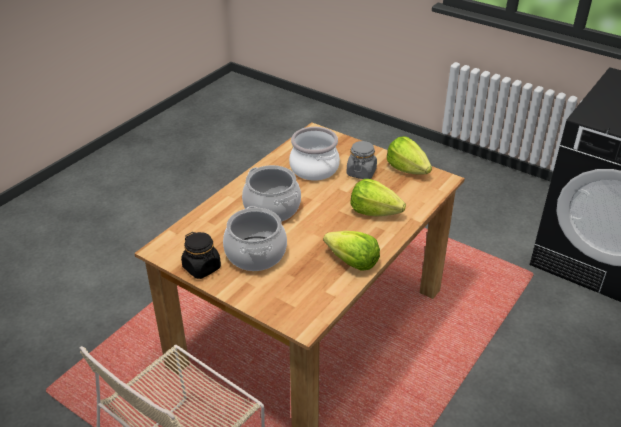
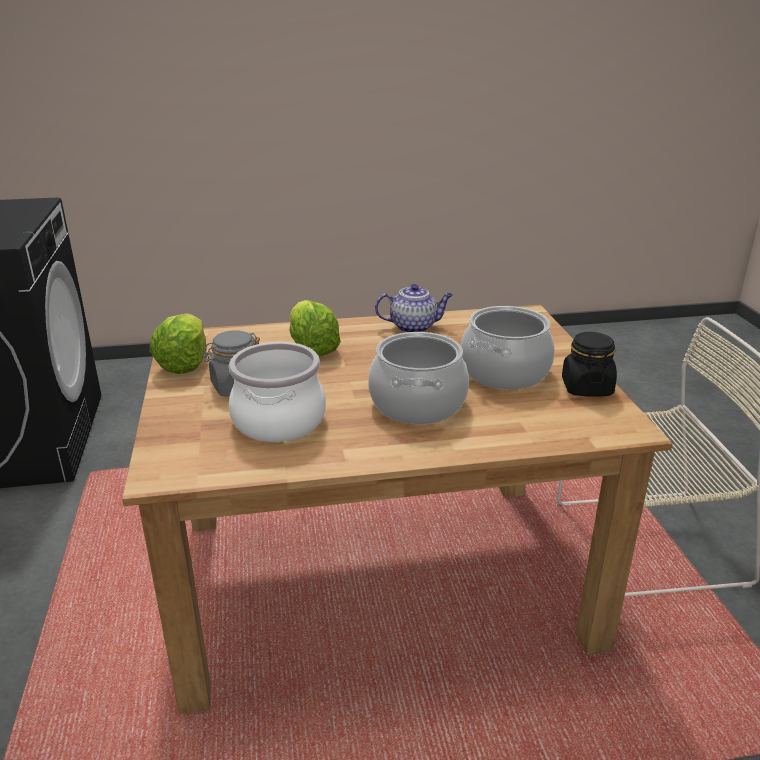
camera: 135 degrees left, 10 degrees down
(352, 262) = (414, 327): lettuce -> teapot

